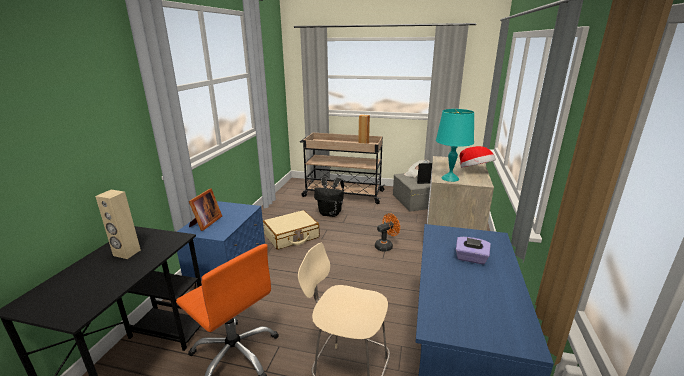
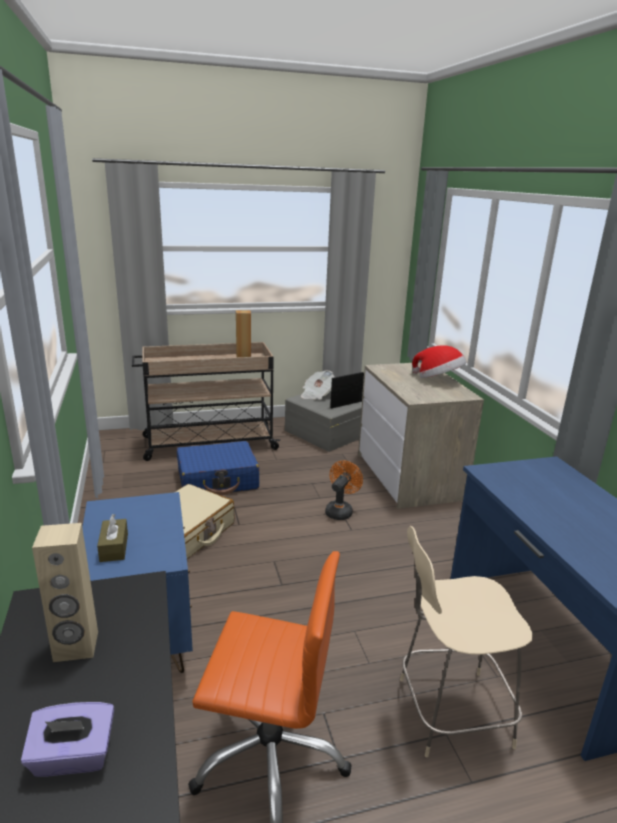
camera: 30 degrees left, 0 degrees up
(205, 223) = (114, 547): picture frame -> brown tissue box
(330, 213) = (218, 480): black backpack -> blue suitcase
(450, 178) = (424, 395): turquoise table lamp -> none
(471, 258) = (561, 498): purple tissue box -> purple tissue box (73, 757)

